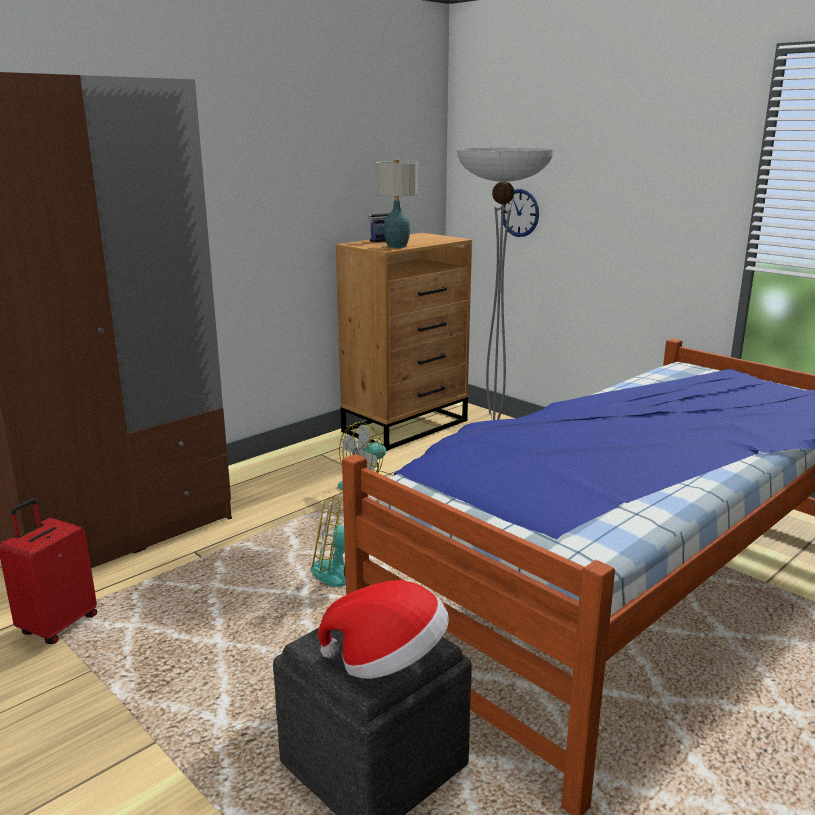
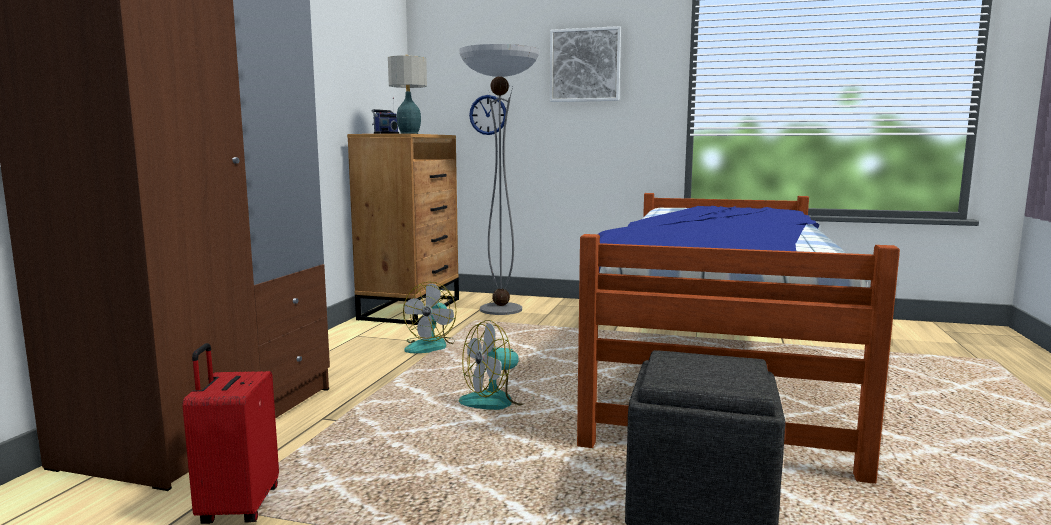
camera: 30 degrees left, 10 degrees down
(388, 660) = (738, 374): hat -> none
(628, 161) = (585, 65): none -> picture

